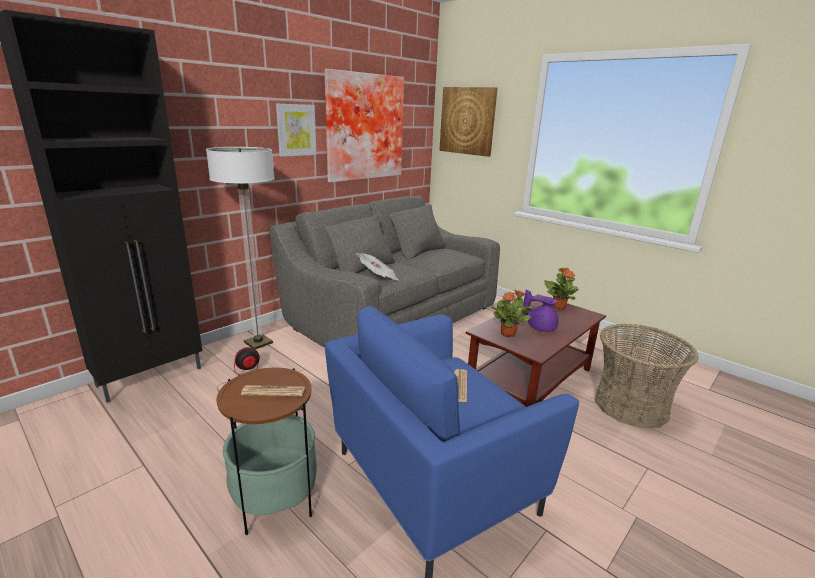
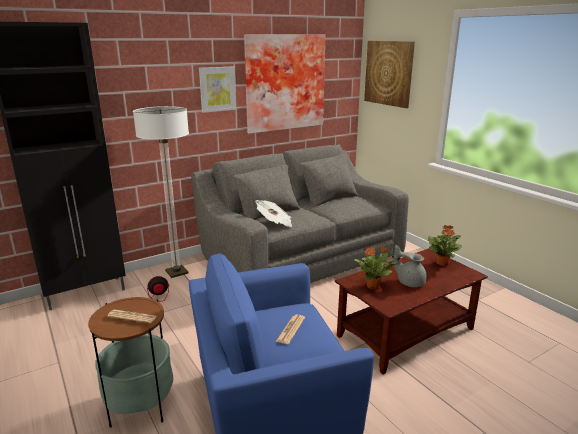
camera: 15 degrees right, 0 degrees up
(540, 327) = (410, 282): purple teapot -> grey teapot
(631, 406) = (499, 370): basket -> none

